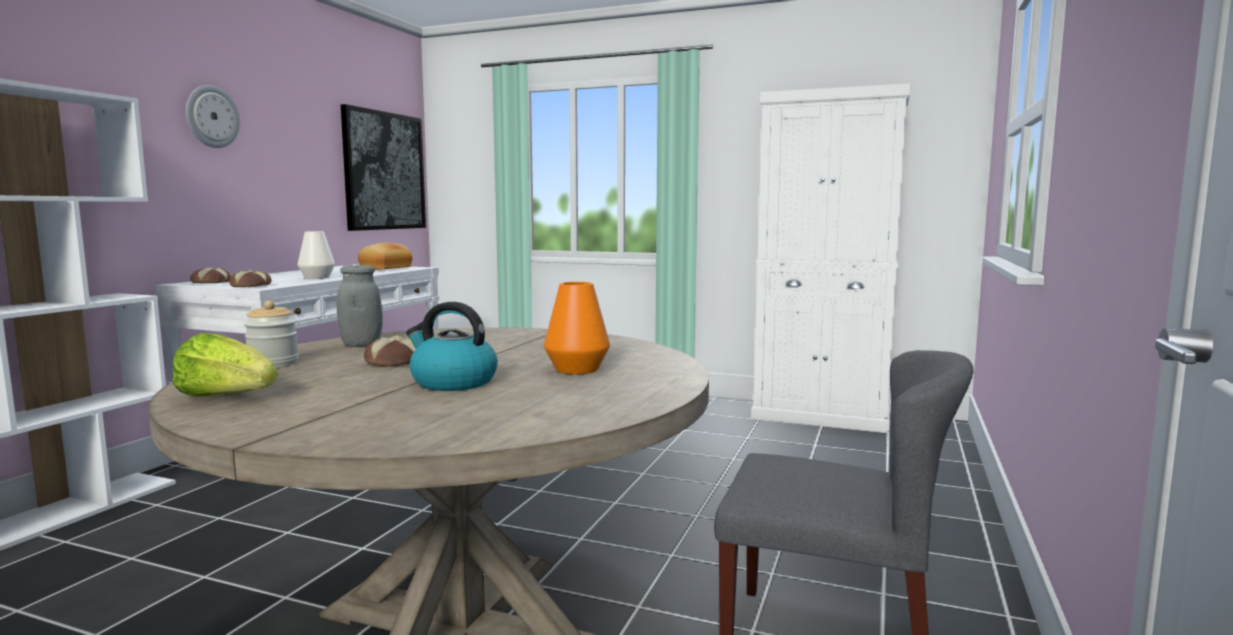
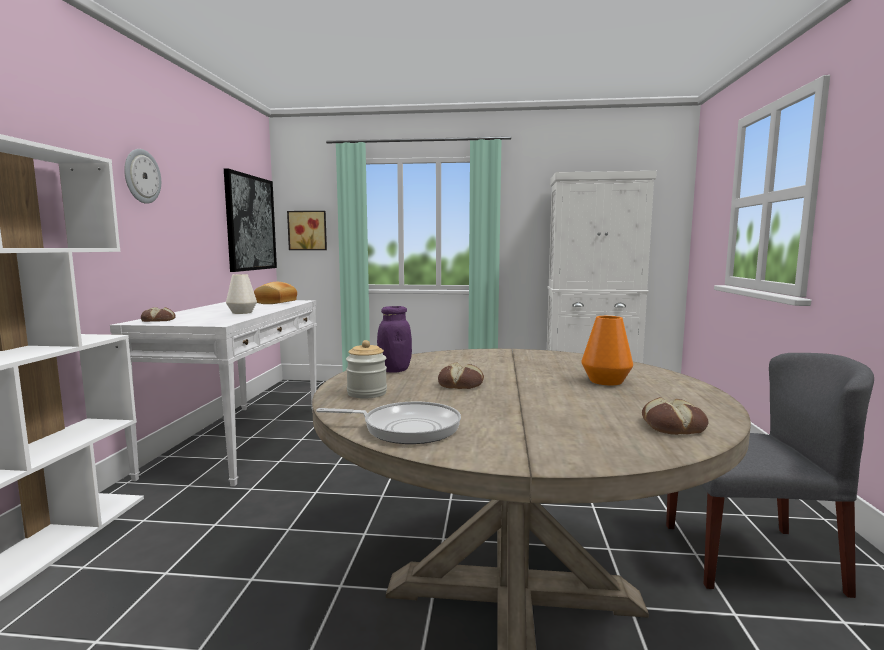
camera: 15 degrees left, 0 degrees up
(227, 397) = (405, 428): lettuce -> frying pan
(251, 286) = (206, 322): bread -> bread (674, 426)
(361, 344) = (394, 370): grey jar -> purple jar
(452, 382) = (547, 399): kettle -> none
(464, 180) = (308, 230): none -> picture

